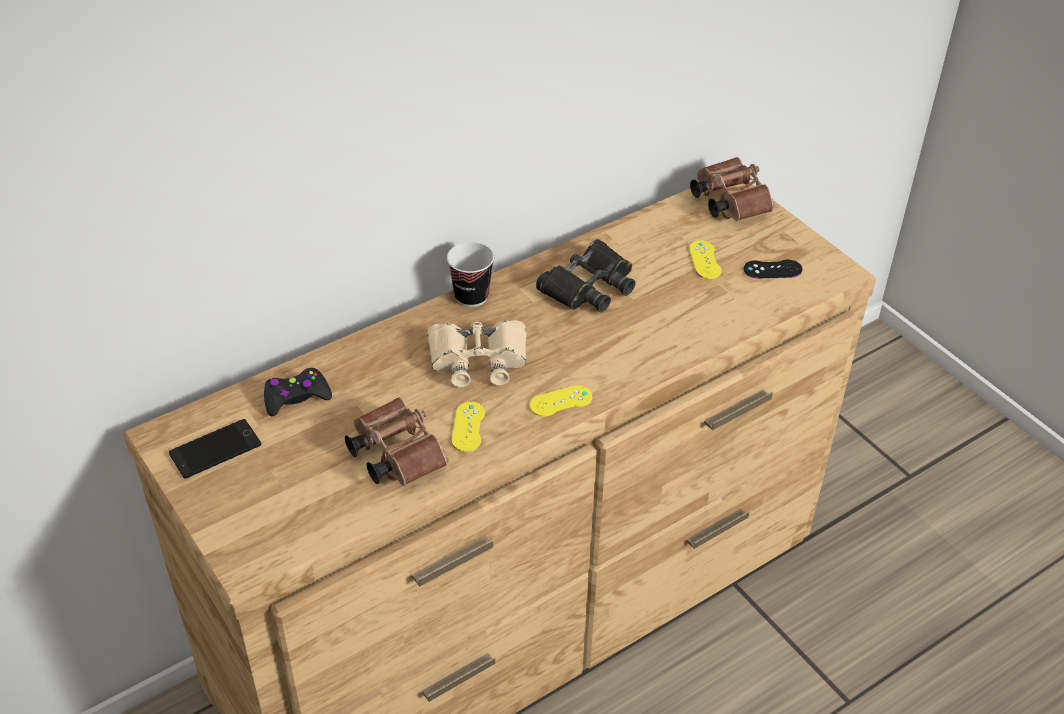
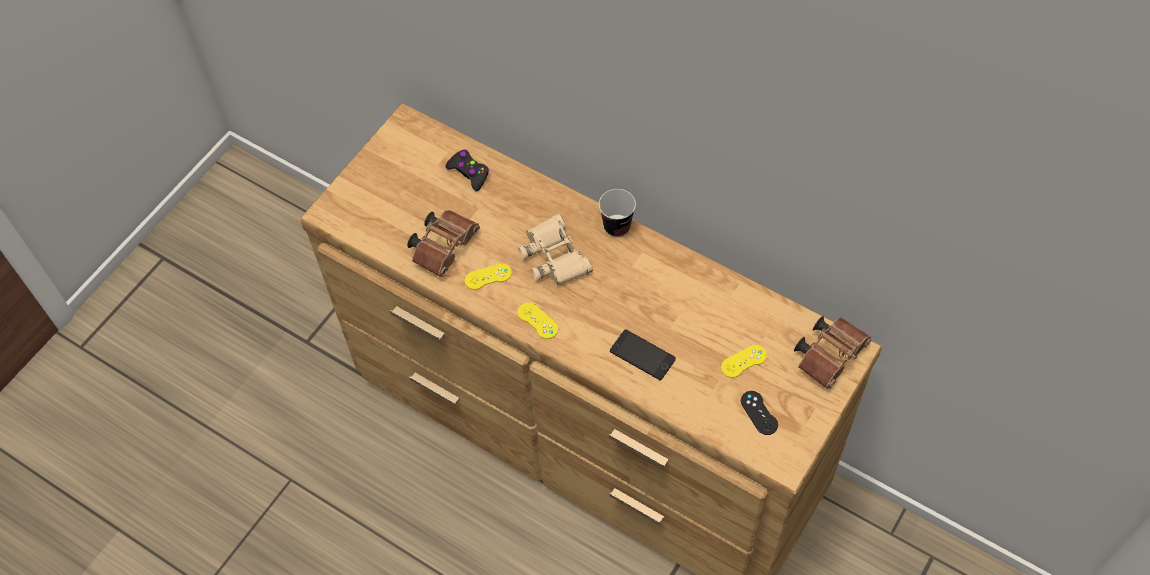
camera: 70 degrees right, 15 degrees up
(215, 449) = (407, 154): phone -> phone (642, 355)
(589, 286) = (669, 294): black binoculars -> none

